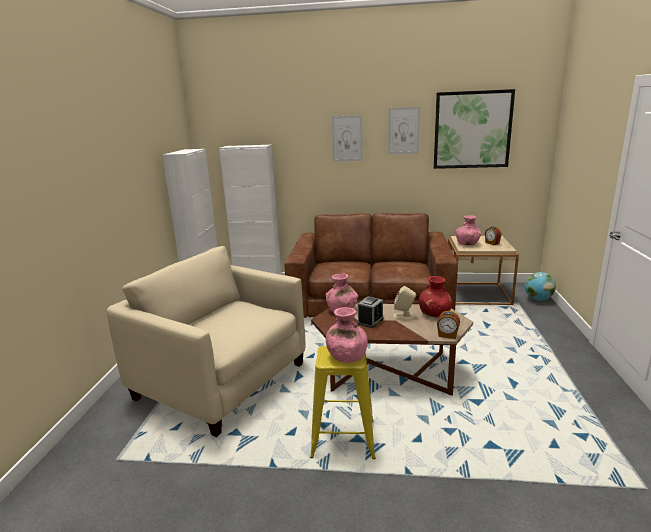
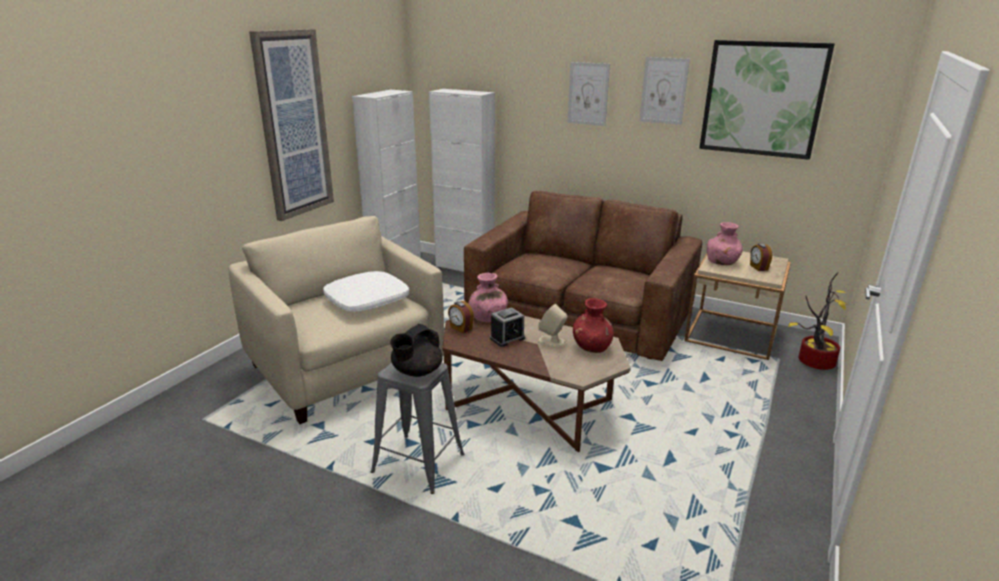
camera: 20 degrees right, 5 degrees up
(127, 180) = (293, 125): none -> picture
(241, 315) = (367, 300): none -> white pillow
(343, 439) = (418, 463): yellow stool -> grey stool
(346, 357) = (416, 372): pink vase -> black teapot
(447, 335) = (579, 377): alarm clock -> alarm clock (460, 328)
(538, 299) = (814, 360): globe -> potted plant

